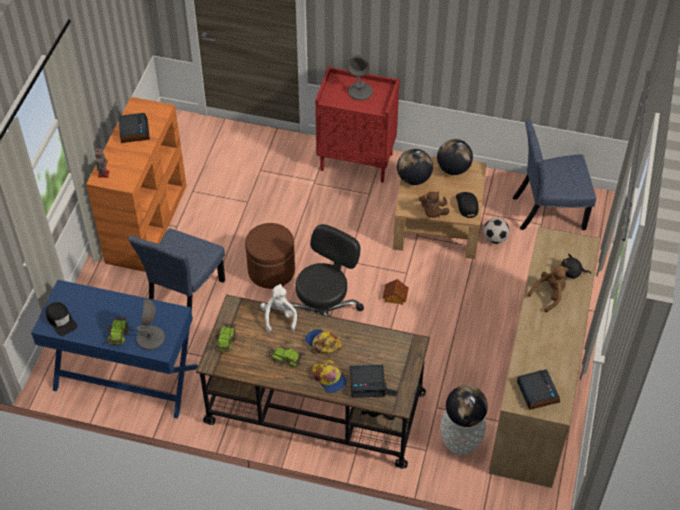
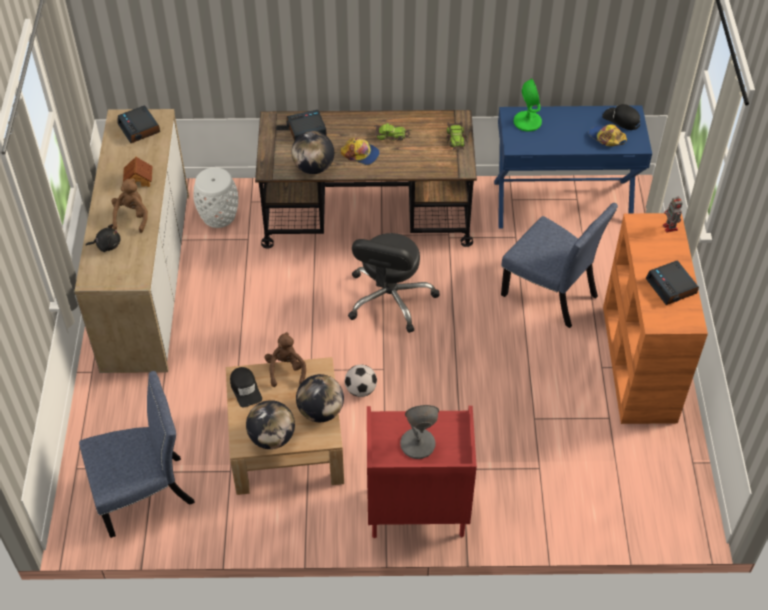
camera: 165 degrees right, 0 degrees up
(118, 332) = (561, 120): toy car -> none
(150, 338) = (527, 121): grey table lamp -> green table lamp
(185, 294) = (549, 293): blue chair -> blue chair turned 120 degrees clockwise
(271, 270) = (467, 339): brown ottoman -> none
(279, 317) = (413, 168): white plush toy -> none
(329, 378) = (343, 127): cap -> cap (606, 138)
(394, 297) = (317, 339): toy house -> toy house (139, 179)
(465, 416) = (213, 176): globe -> globe (313, 167)
(495, 238) = (211, 438): football -> football (361, 389)
(549, 295) = (132, 217): brown plush toy -> brown plush toy turned 150 degrees clockwise

